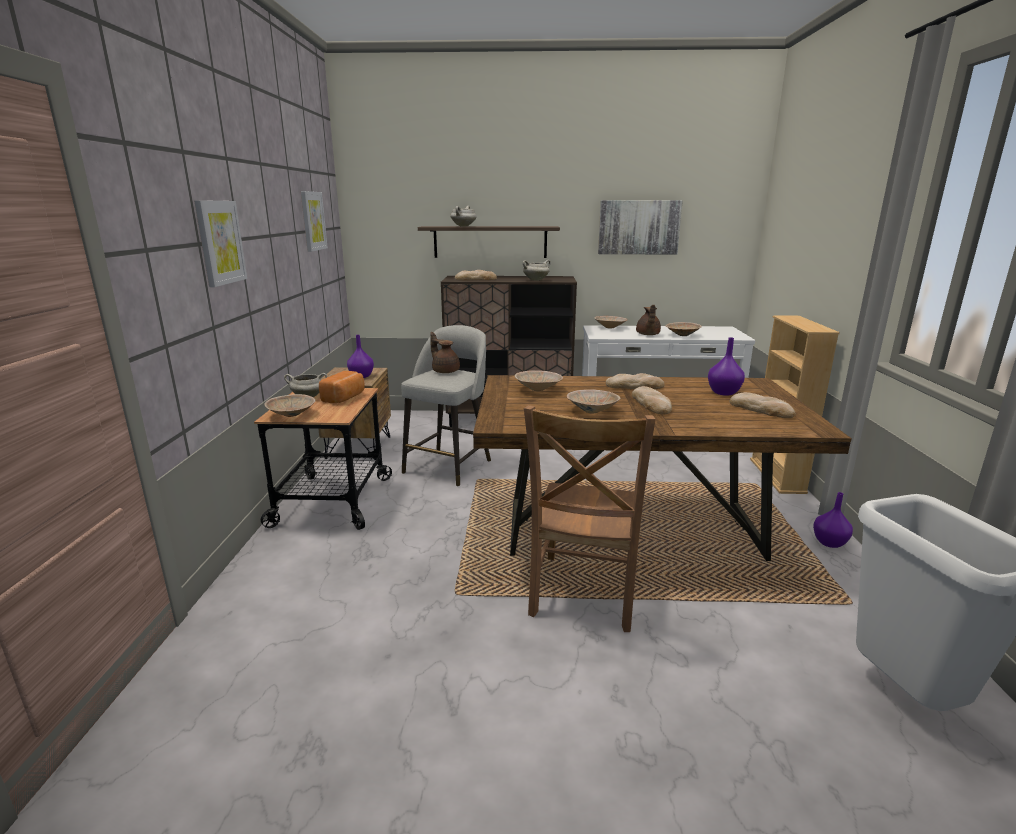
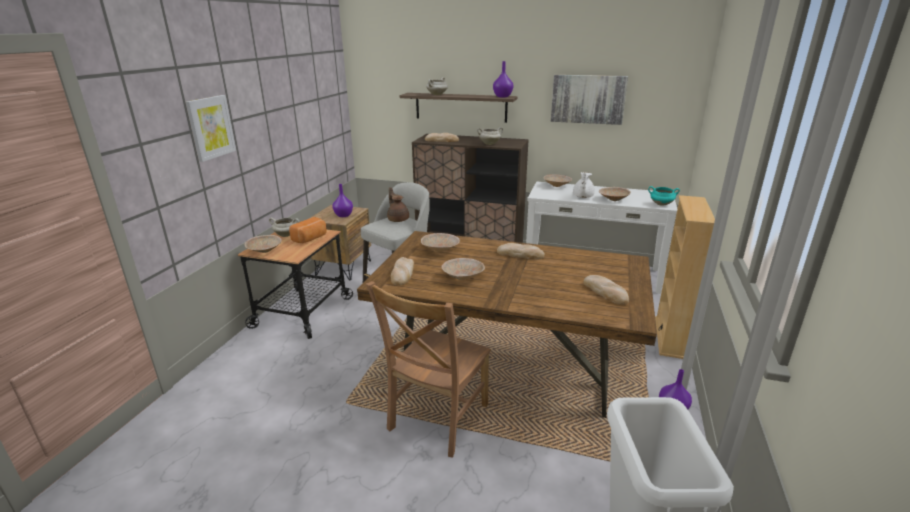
camera: 15 degrees right, 5 degrees up
(312, 221) = (313, 93): picture -> none
(647, 334) = (582, 196): brown teapot -> white teapot
(651, 404) = (517, 275): bread -> bread (402, 273)
(724, 393) = (590, 270): purple vase -> purple vase (502, 96)
(733, 336) = (661, 204): none -> turquoise cooking pot

